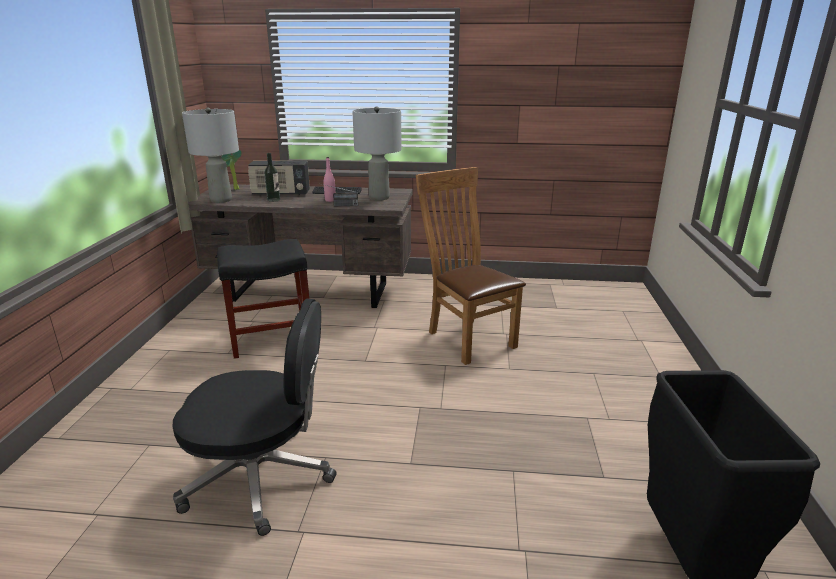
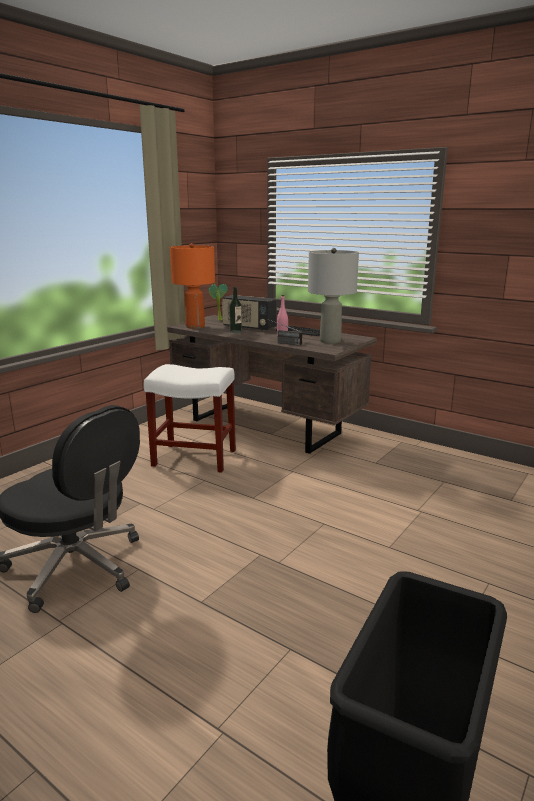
camera: 30 degrees right, 5 degrees down
(220, 200) = (195, 326): grey table lamp -> orange table lamp
(270, 339) = (193, 458): black stool -> white stool
(467, 338) = (373, 504): brown chair -> none

